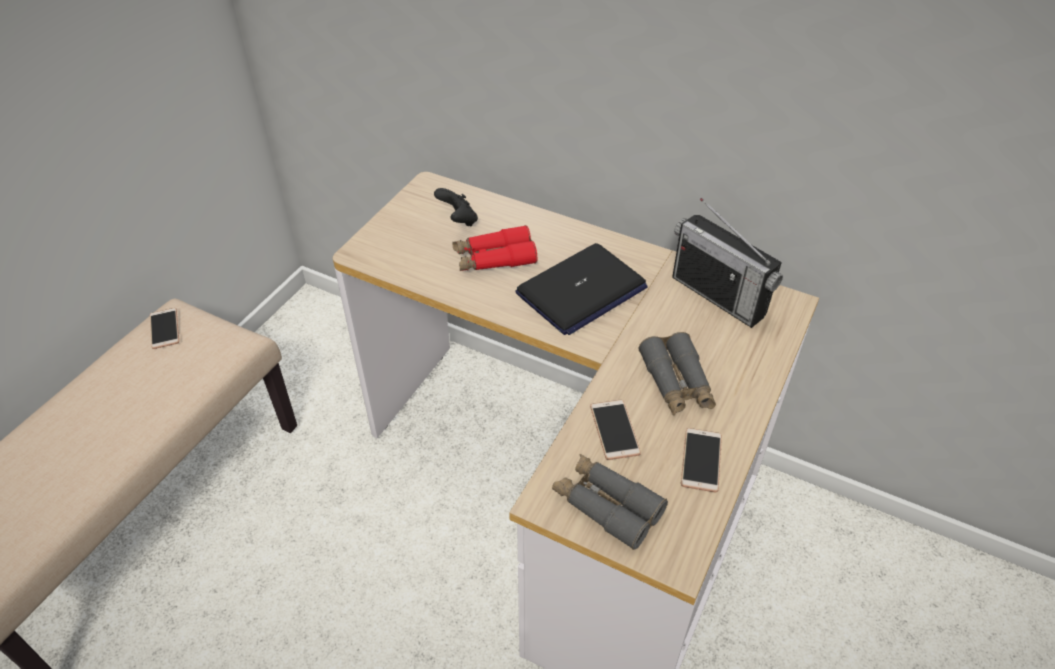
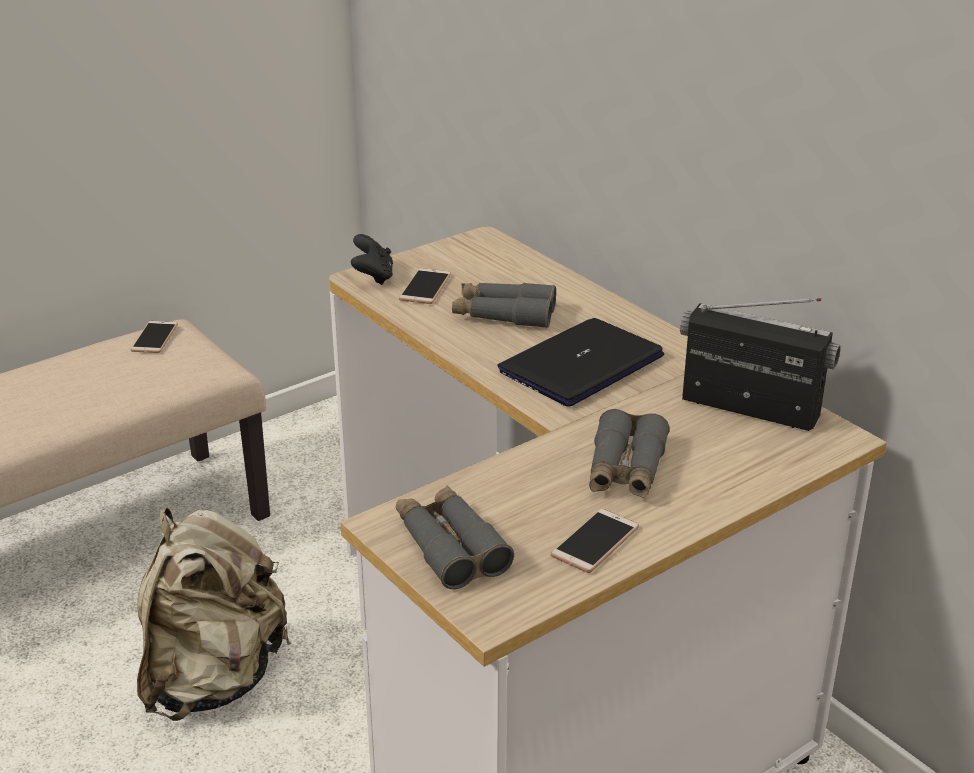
camera: 25 degrees right, 15 degrees down
(334, 581) = (213, 678): none -> beige backpack
(458, 220) = (491, 274): black game controller -> black game controller (373, 277)
(494, 258) = (504, 314): red binoculars -> grey binoculars
(581, 291) = (581, 364): laptop -> laptop turned 150 degrees clockwise
(614, 430) = (515, 489): phone -> phone (425, 287)
(718, 296) = (749, 408): radio -> radio turned 135 degrees clockwise

